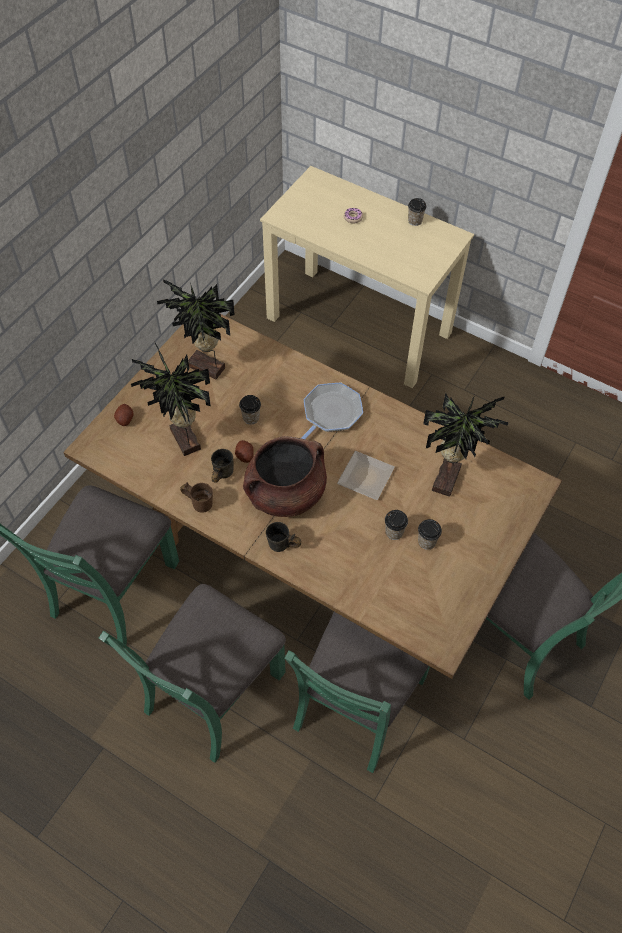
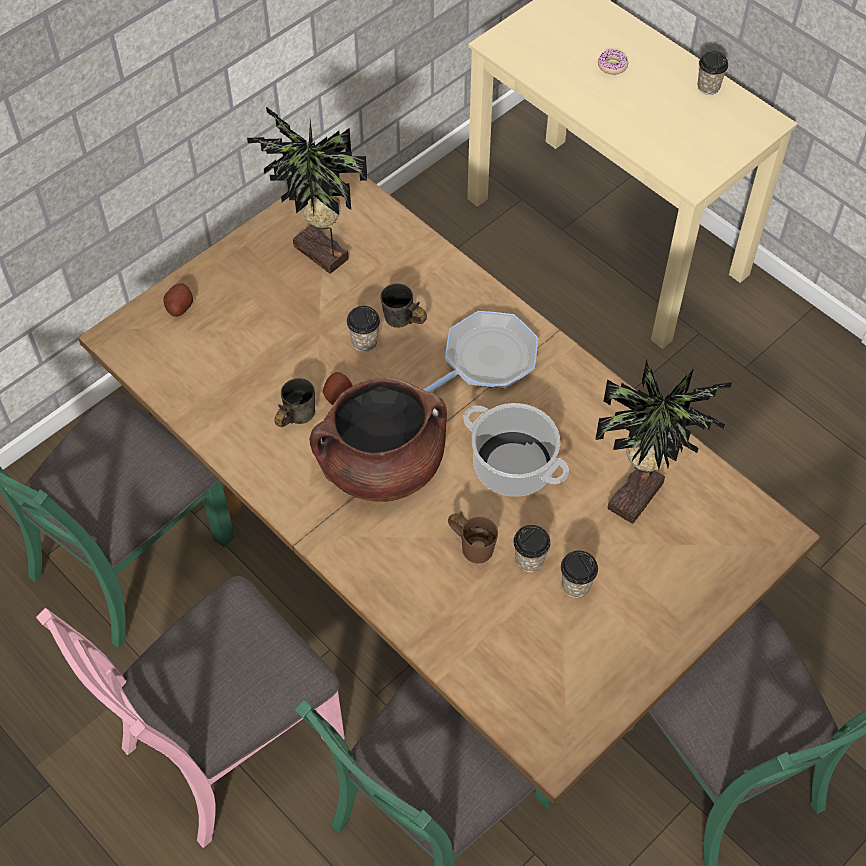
camera: 15 degrees right, 0 degrees up
(183, 441) = (254, 356): potted plant -> none
(200, 501) = (252, 450): brown mug -> brown mug (474, 544)
(212, 692) = (229, 742): green chair -> pink chair
(282, 547) = (352, 546): grey mug -> grey mug (402, 323)
(367, 476) = (514, 466): plate -> cooking pot

